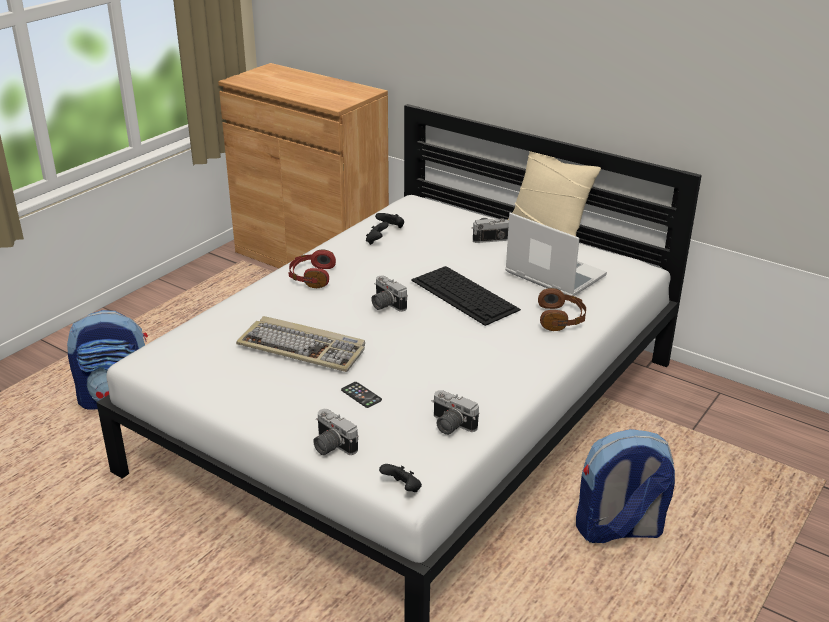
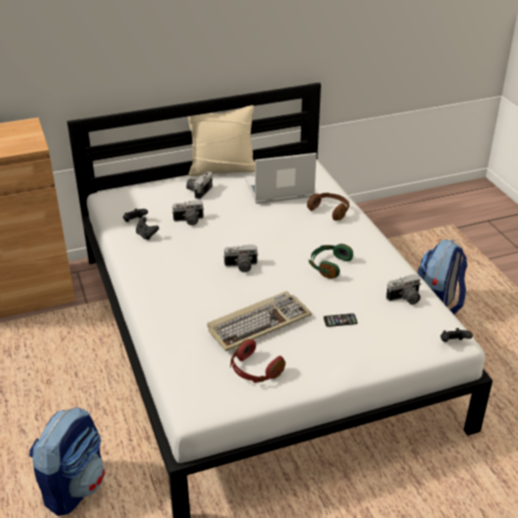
camera: 55 degrees left, 5 degrees up
(311, 277) = (162, 283): red headphones -> red headphones (254, 370)
(330, 446) = (387, 355): camera -> camera (189, 221)
(452, 354) = (329, 266): none -> green headphones
(465, 295) = (265, 230): keyboard -> none

